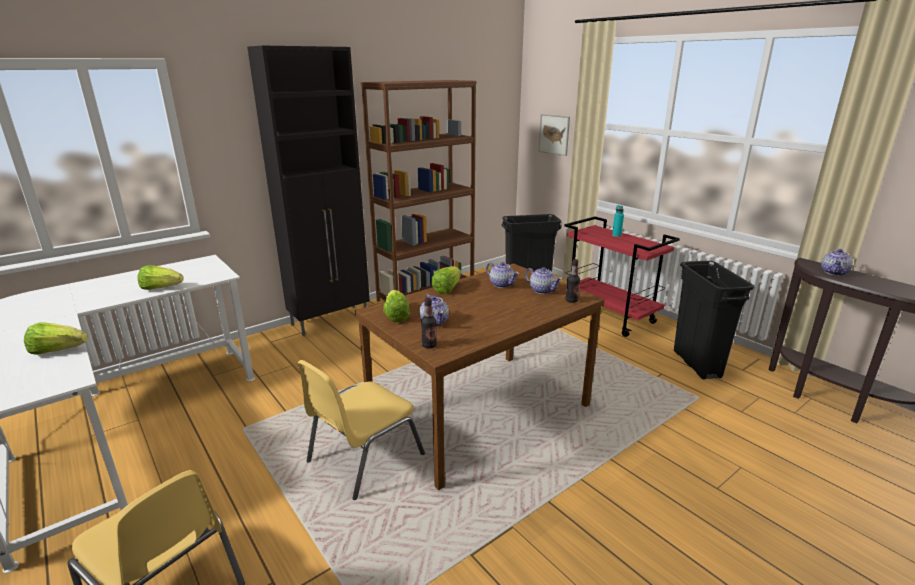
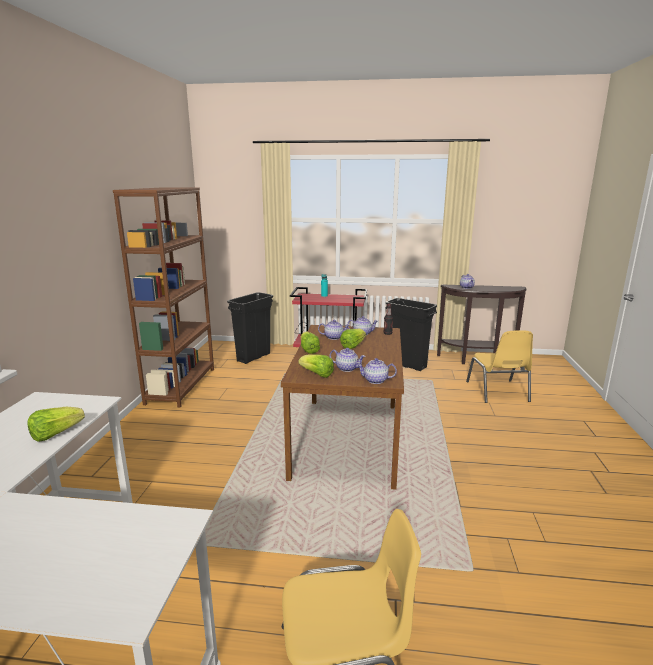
camera: 45 degrees left, 5 degrees down
(58, 351) = (91, 519): lettuce -> lettuce (353, 346)
(331, 320) = (125, 435): black cabinet -> none
(363, 458) = (324, 502): yellow chair -> yellow chair (498, 392)
(429, 345) = (375, 380): bottle -> teapot
(554, 134) = (238, 230): picture -> none

